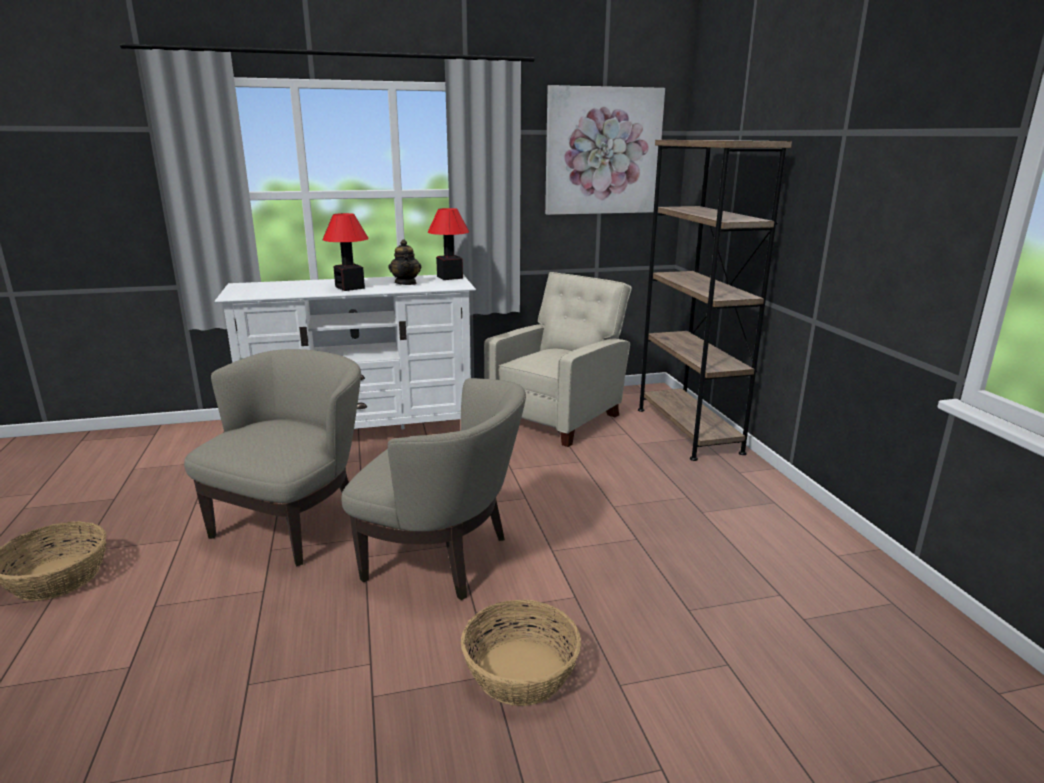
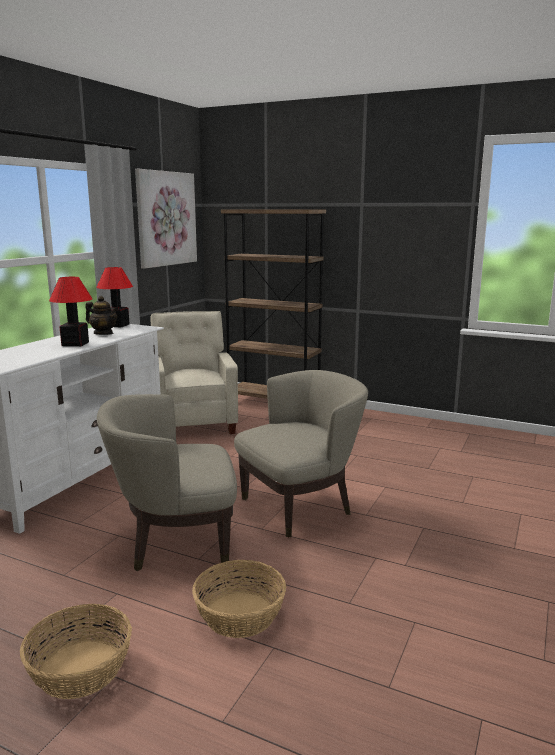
camera: 50 degrees left, 5 degrees down
(292, 524) = (175, 542): beige armchair -> beige armchair turned 75 degrees counterclockwise
(521, 672) = (429, 520): basket -> basket (240, 614)

